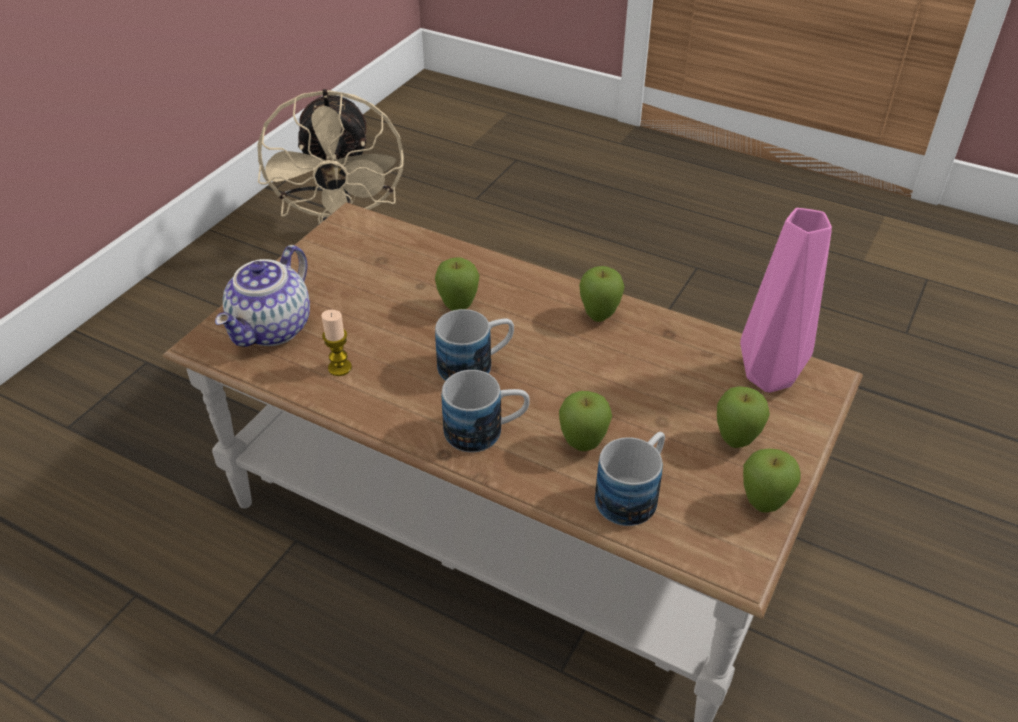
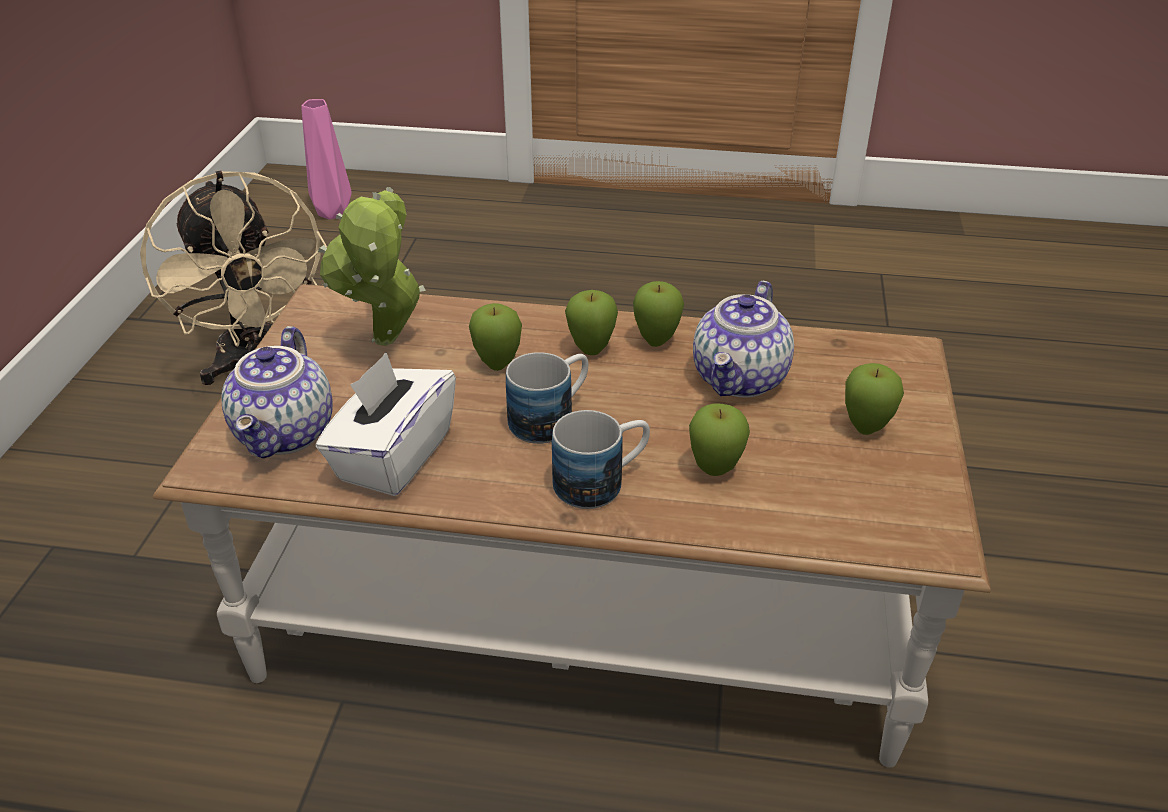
camera: 20 degrees left, 5 degrees down
(340, 368) = (393, 456): candle -> white tissue box
(382, 270) = (386, 344): none -> potted plant
(633, 493) = (795, 504): mug -> none
(652, 369) = (740, 379): none -> teapot
(762, 505) = (928, 481): apple -> apple (591, 350)
(767, 379) = (859, 363): pink vase -> pink vase (330, 214)

